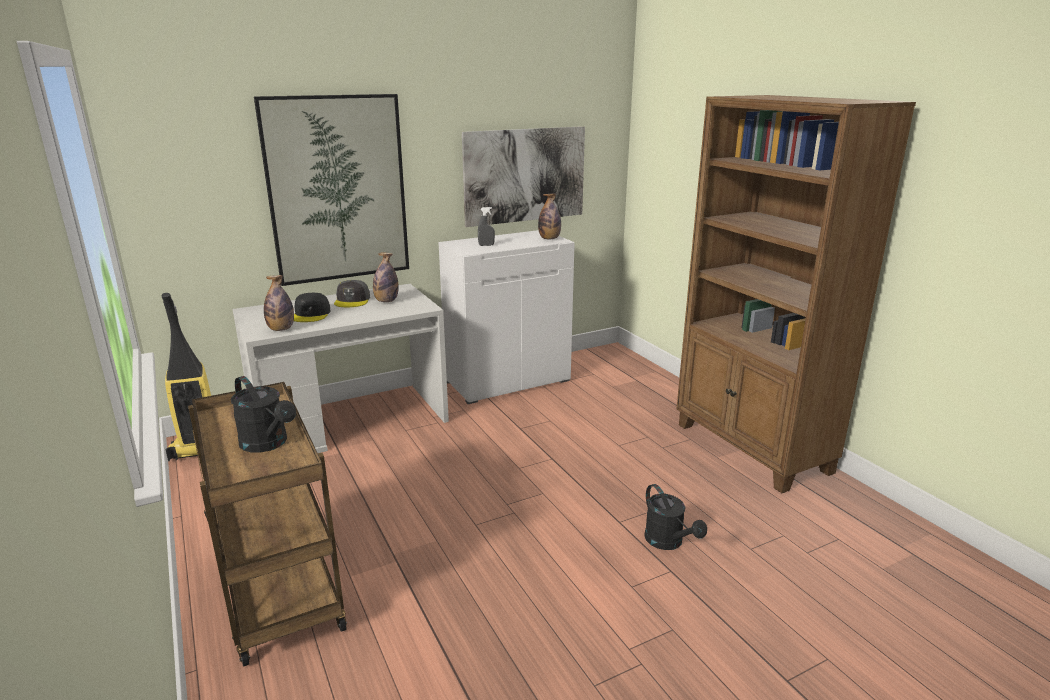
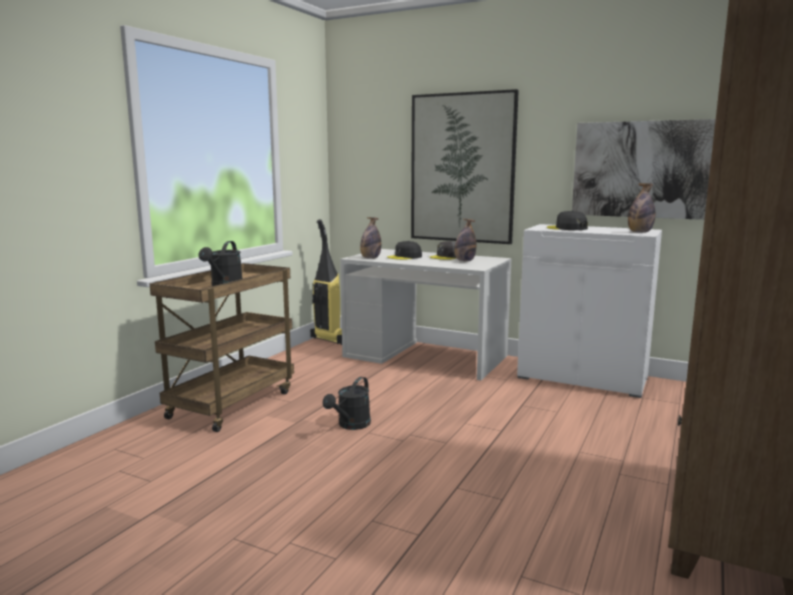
camera: 55 degrees right, 10 degrees down
(486, 245) = (567, 228): grey spray bottle -> black cap
(668, 542) = (461, 521): black watering can -> black watering can (351, 425)

